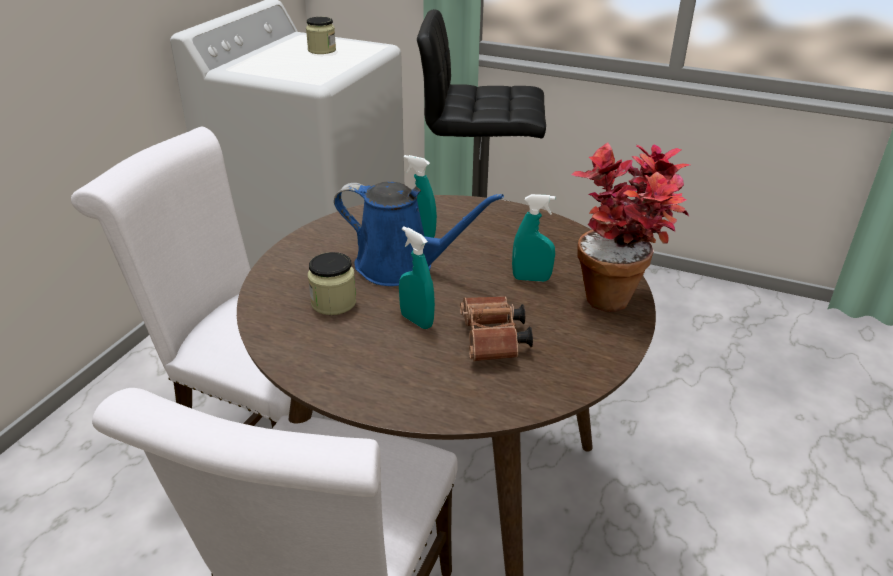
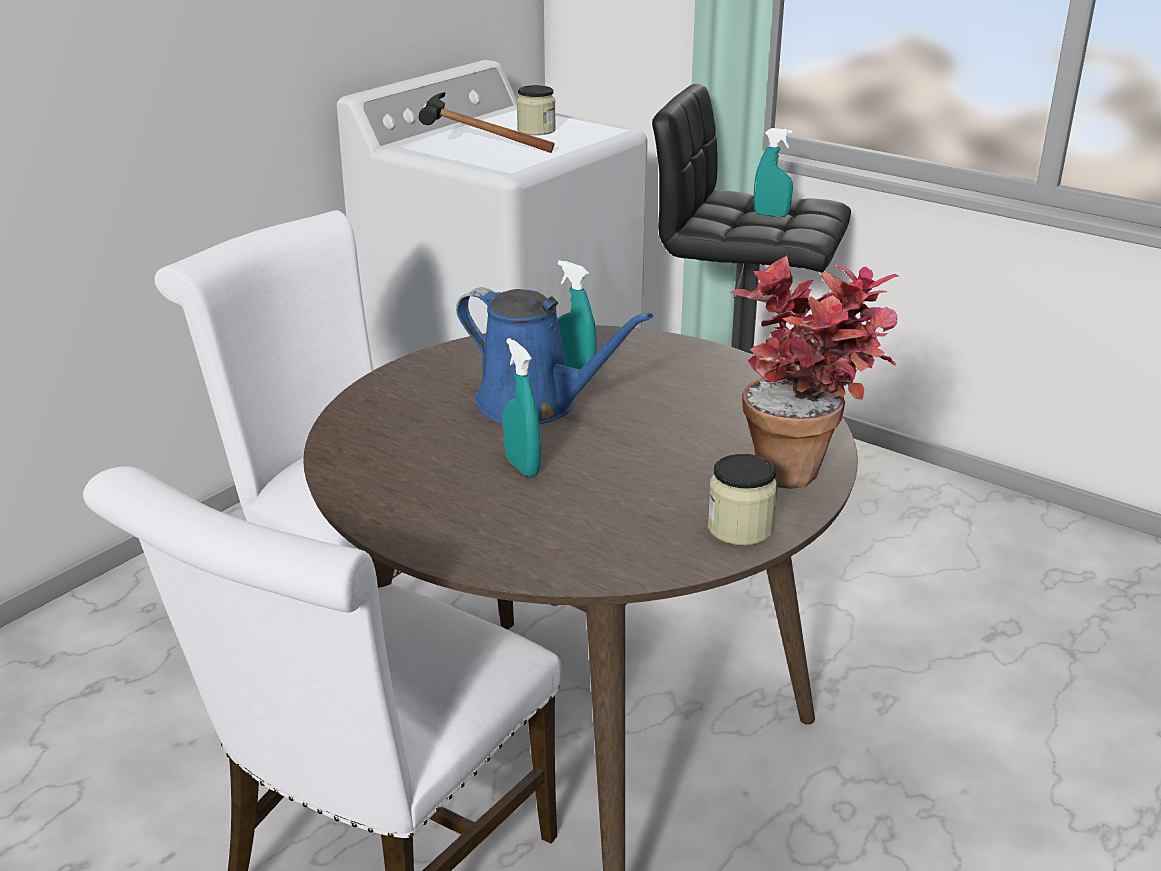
camera: 15 degrees right, 5 degrees down
(281, 67) = (471, 148): none -> hammer
(333, 303) = (429, 434): jar -> jar (740, 528)
(493, 342) = (606, 502): brown binoculars -> none
(531, 279) = (697, 438): turquoise spray bottle -> turquoise spray bottle (771, 215)

